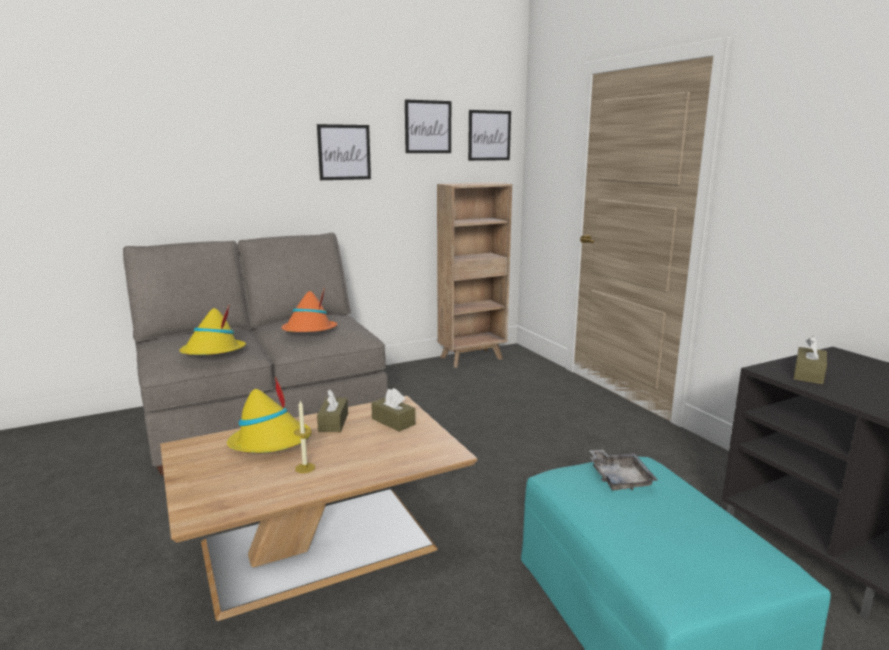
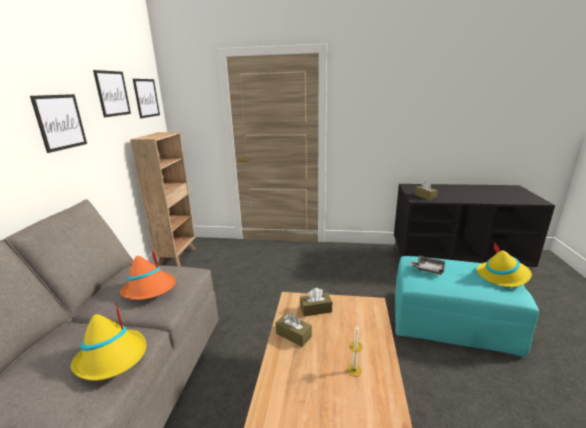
camera: 55 degrees left, 5 degrees up
(271, 442) = (299, 377): yellow hat -> yellow hat (503, 276)

